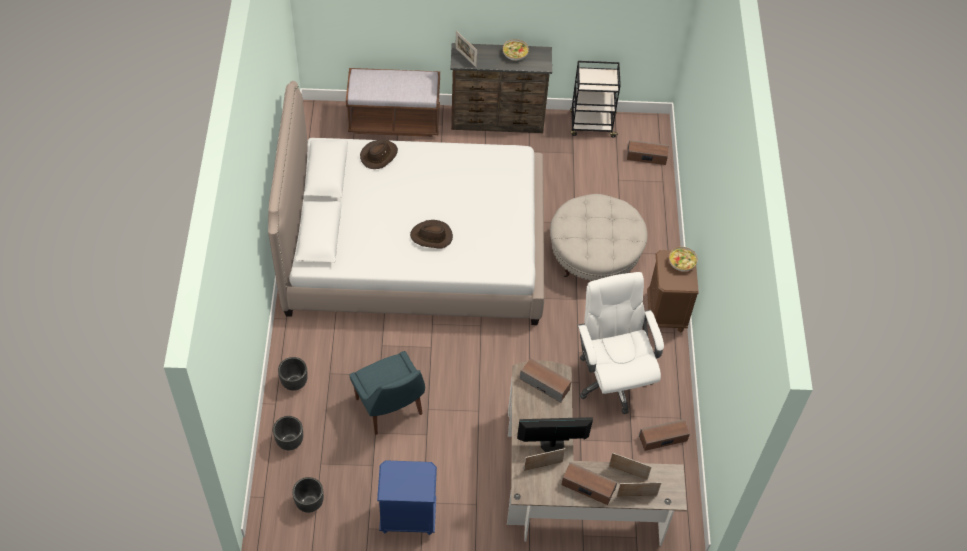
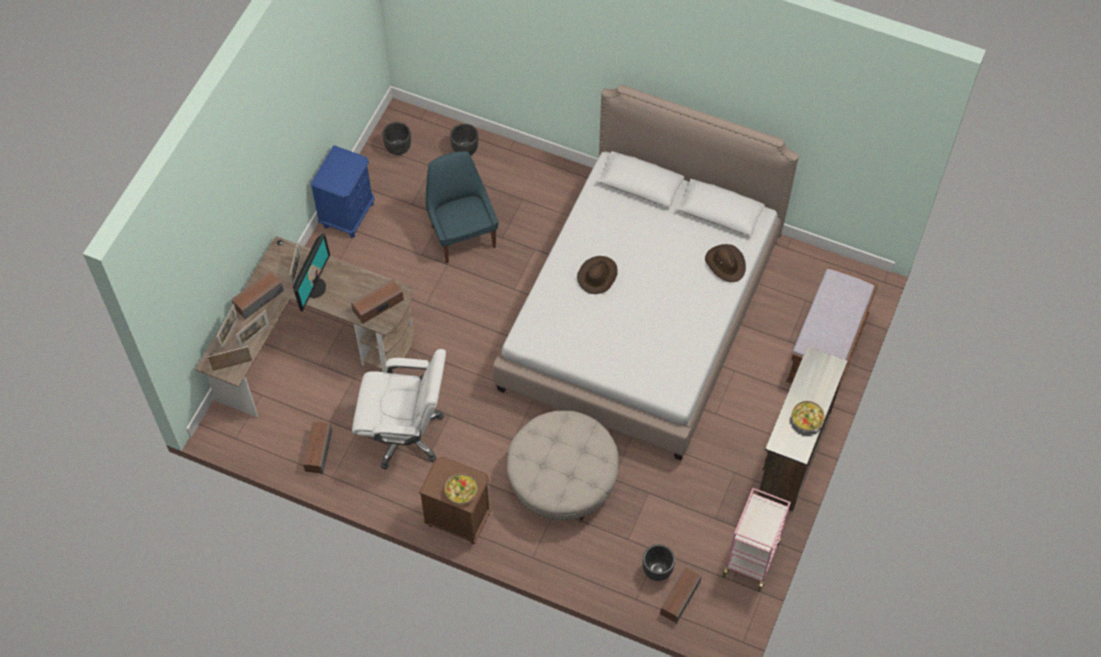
camera: 115 degrees right, 5 degrees up
(294, 382) = (525, 169): black planter -> black planter (657, 570)
(390, 408) = (462, 235): blue chair -> blue chair turned 75 degrees clockwise
(465, 57) = (818, 366): picture frame -> picture frame (232, 365)
(591, 125) = (751, 557): black cart -> pink cart

